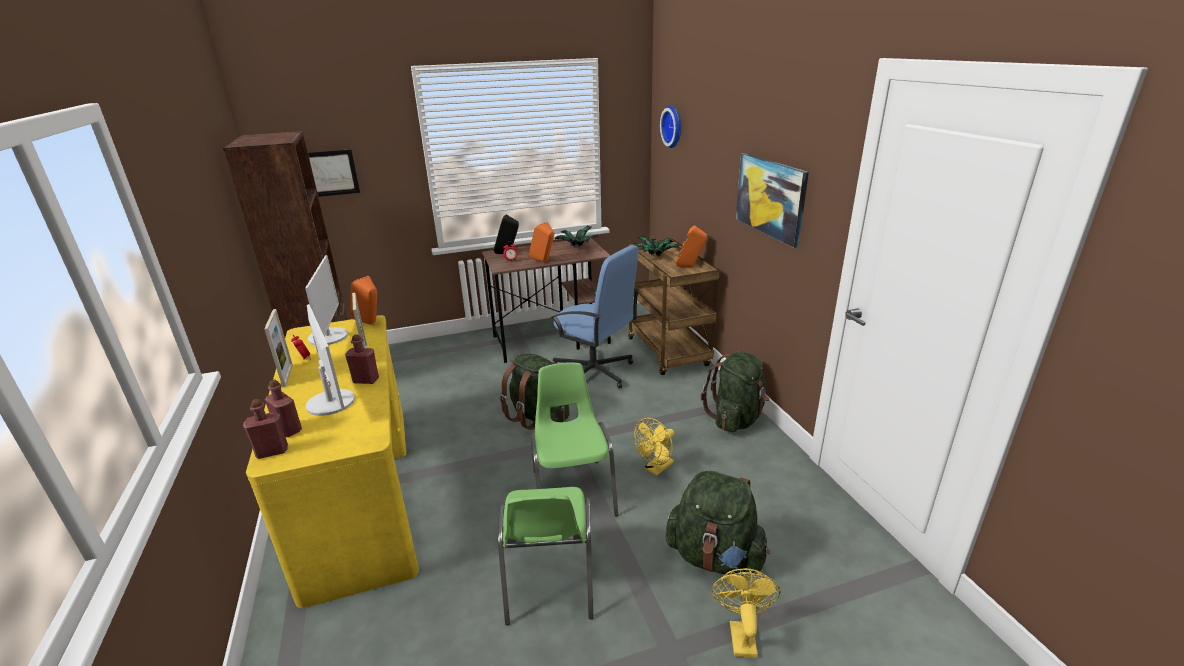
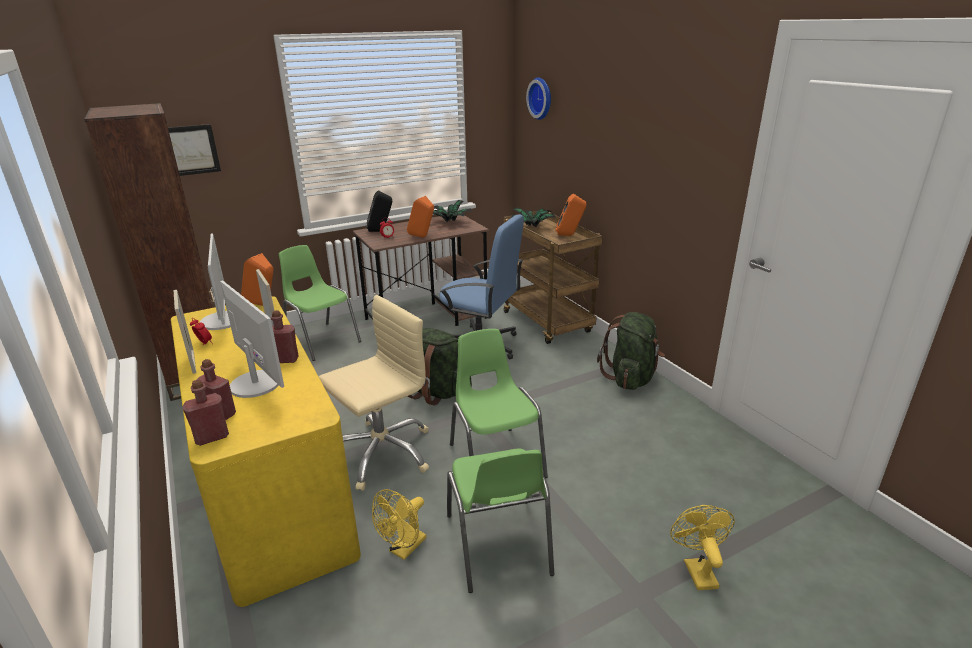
camera: 10 degrees left, 0 degrees up
(447, 355) = (321, 340): none -> green chair
(468, 472) = (382, 452): none -> beige office chair
(656, 469) = (570, 430): yellow fan -> yellow fan (404, 549)
(714, 557) = (651, 504): green backpack -> none
(770, 197) = (659, 160): picture -> none

